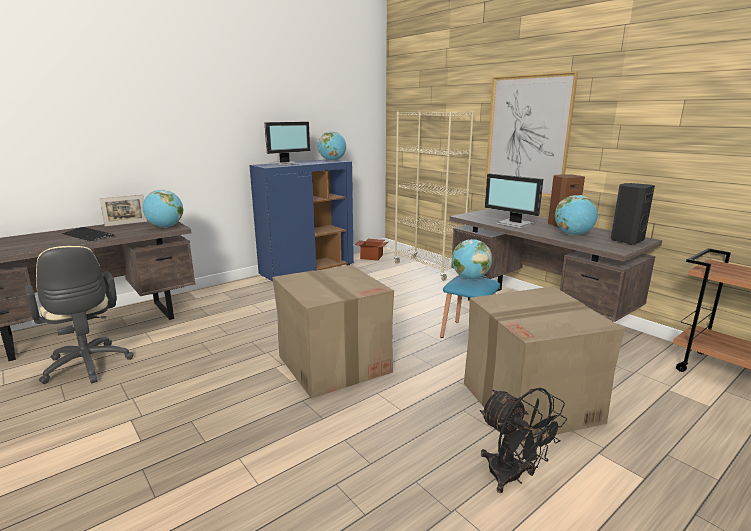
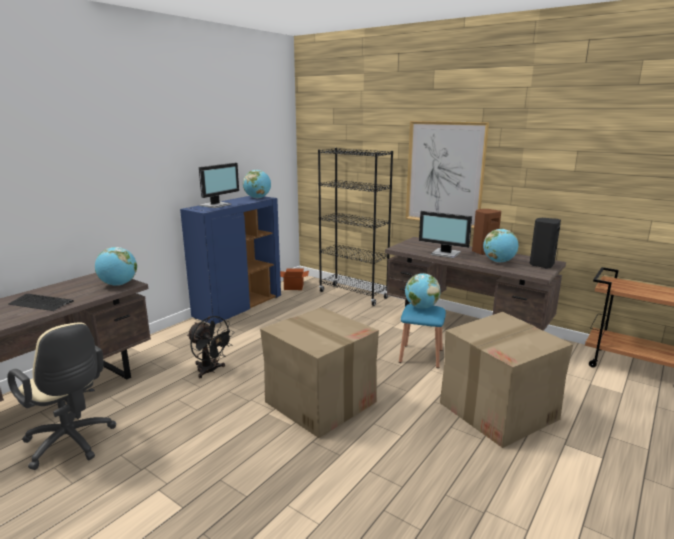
camera: 15 degrees left, 0 degrees up
(126, 223) = (69, 284): picture frame -> none
(428, 269) = (353, 295): beige bookcase -> black bookcase
(512, 477) = (514, 475): black fan -> black fan (210, 371)

